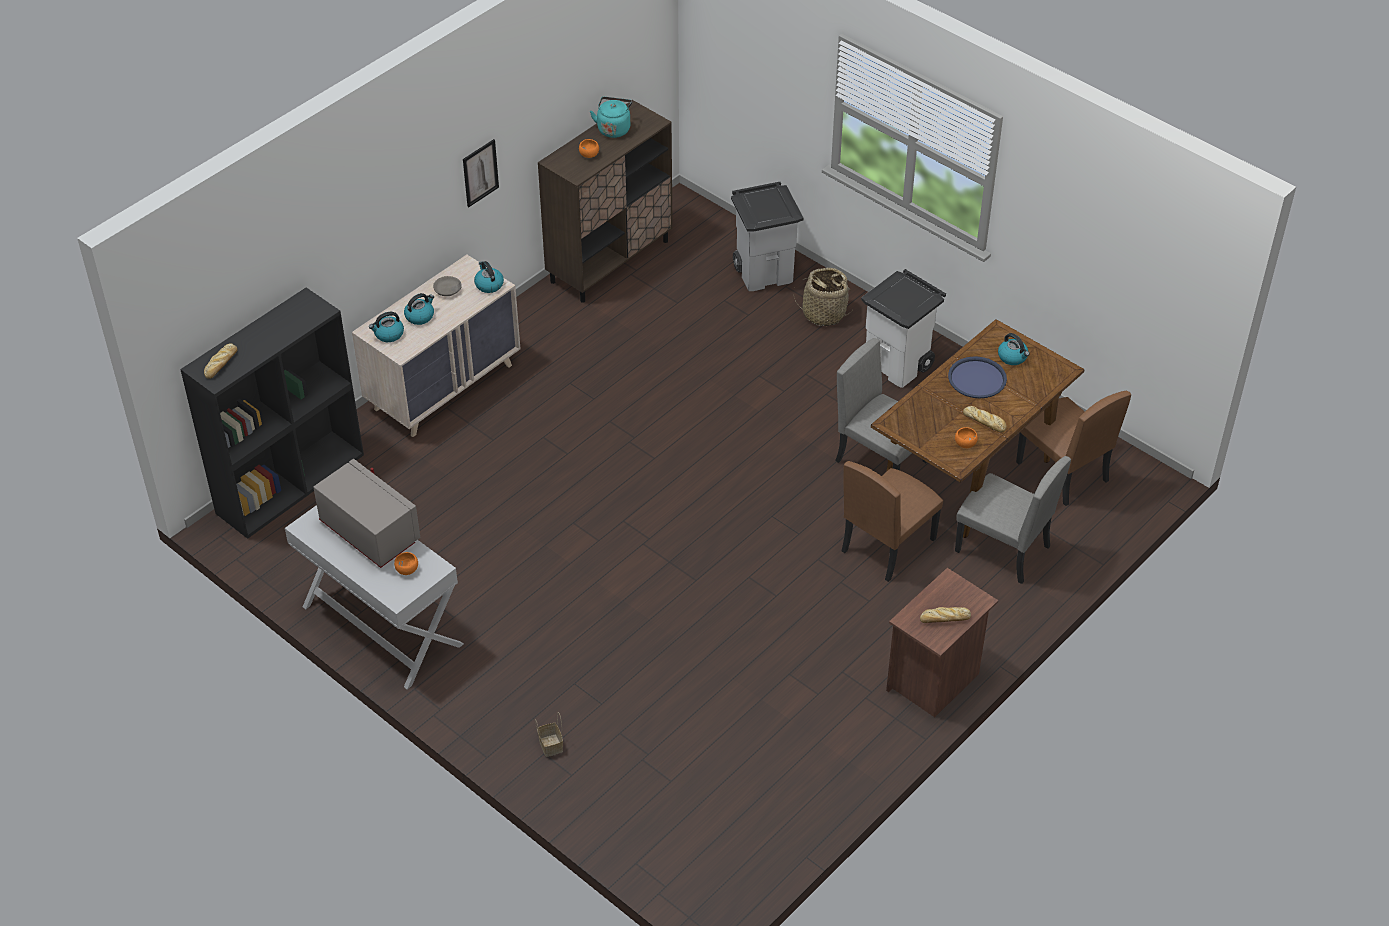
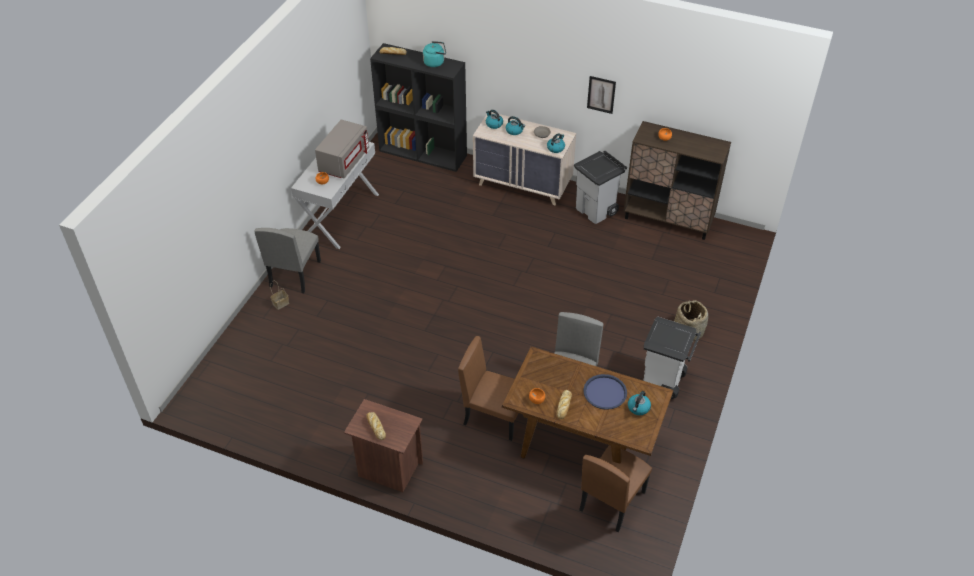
camera: 70 degrees right, 0 degrees up
(614, 128) = (696, 141): turquoise kettle -> turquoise kettle (435, 62)
(764, 272) = (707, 292): grey trash can -> grey trash can (596, 210)
(1002, 549) = (520, 480): grey chair -> grey chair (294, 274)

